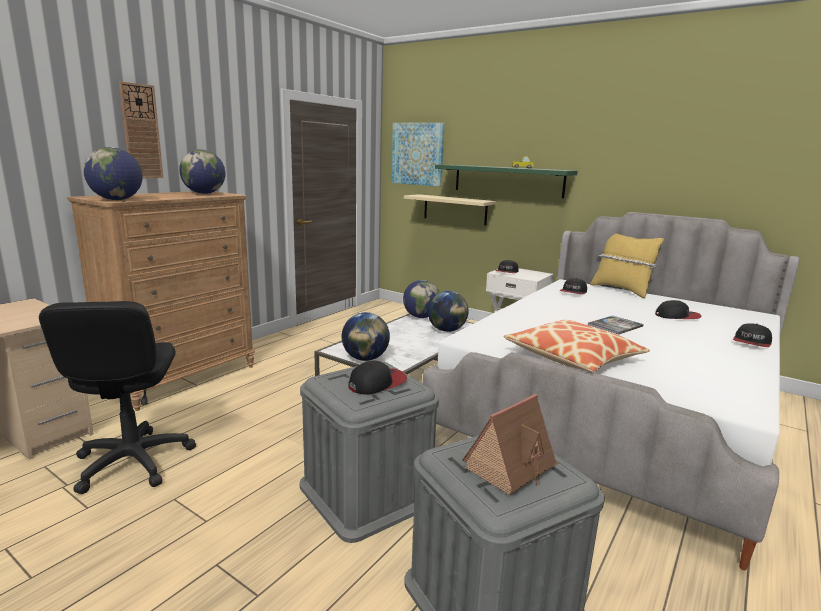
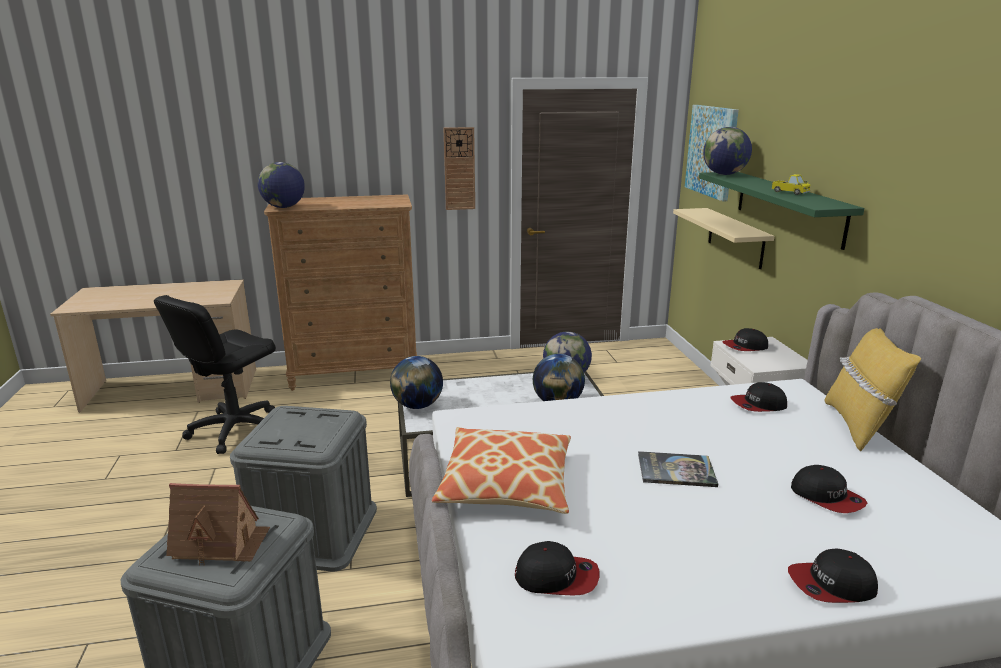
camera: 45 degrees right, 5 degrees up
(141, 131) = (341, 139): wall clock -> wall clock (459, 169)
(204, 193) = (382, 201): globe -> globe (724, 174)
(377, 383) = (304, 431): cap -> cap (557, 577)

